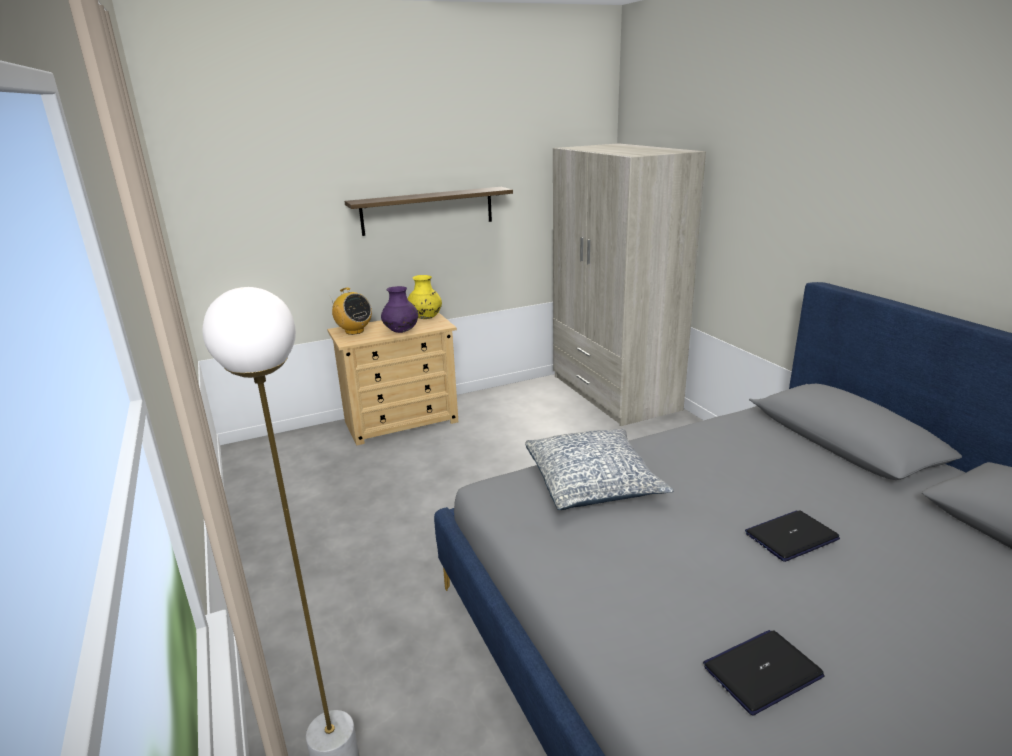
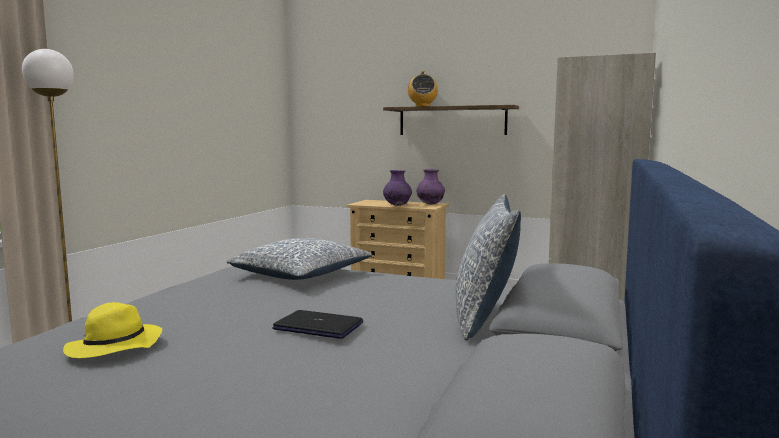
camera: 45 degrees right, 15 degrees down
(354, 331) = (374, 202): radio -> radio (422, 106)
(425, 318) = (430, 204): yellow vase -> purple vase
(762, 672) = (114, 348): laptop -> yellow hat
(819, 462) = (484, 318): none -> pillow

